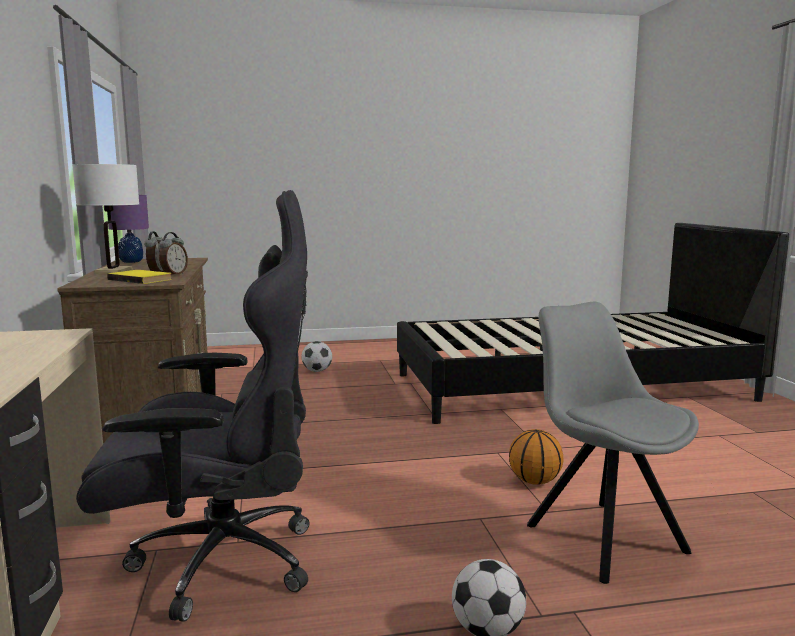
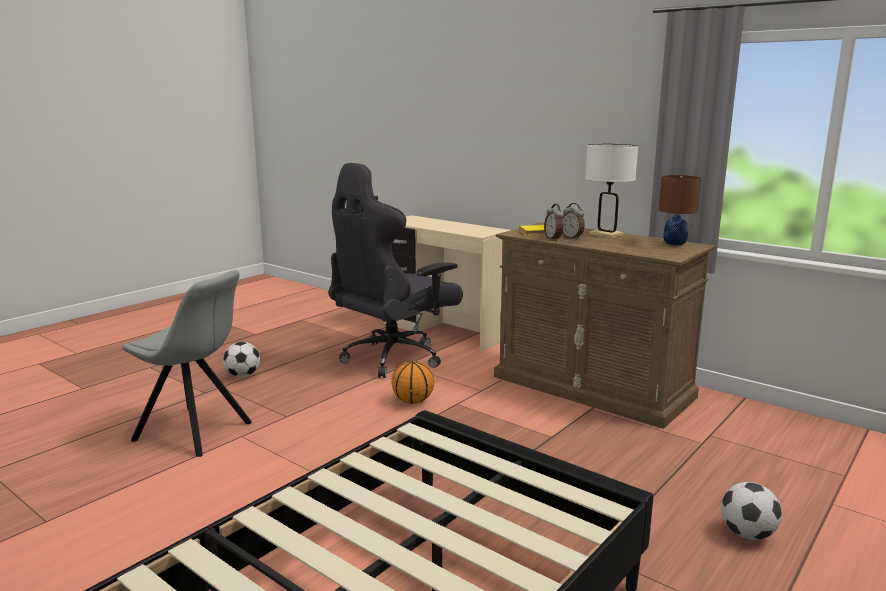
camera: 140 degrees right, 5 degrees up
(132, 262) = (675, 244): purple table lamp -> brown table lamp
(535, 481) = (265, 458): basketball -> basketball (413, 401)

